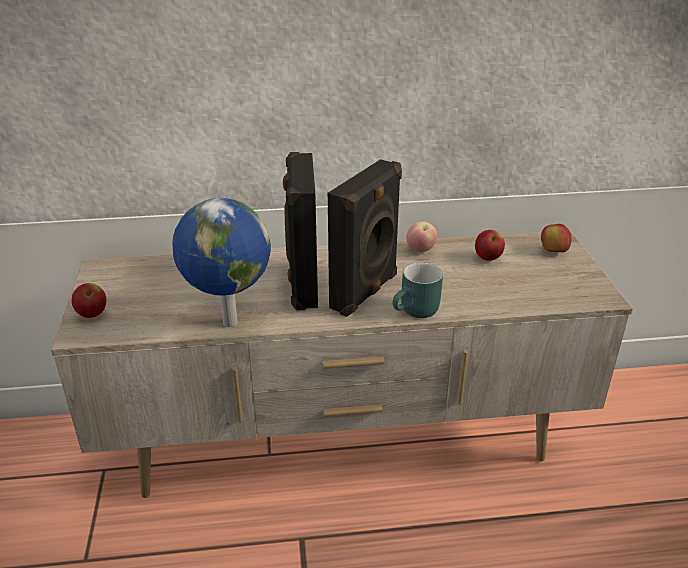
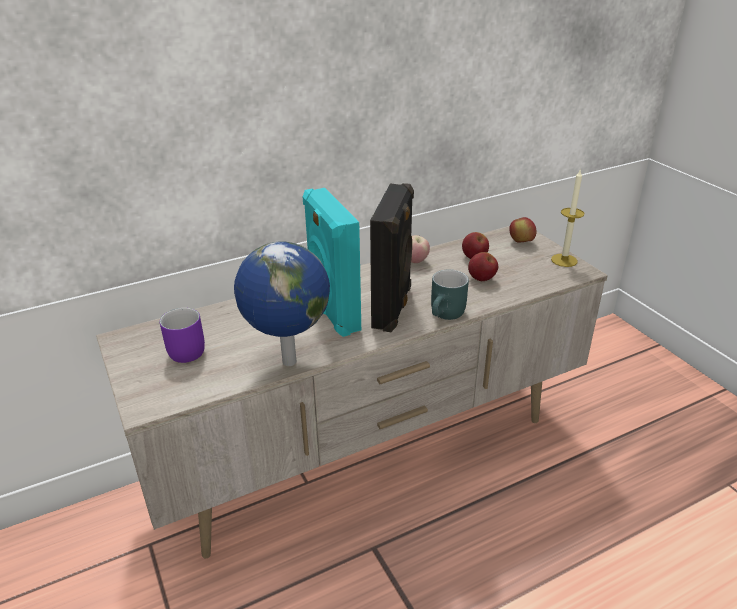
camera: 20 degrees left, 0 degrees up
(92, 314) = (145, 386): apple -> apple (481, 279)
(148, 289) = (186, 349): none -> purple mug
(302, 284) = (332, 312): black speaker -> turquoise speaker
(590, 281) = (564, 260): none -> candle

